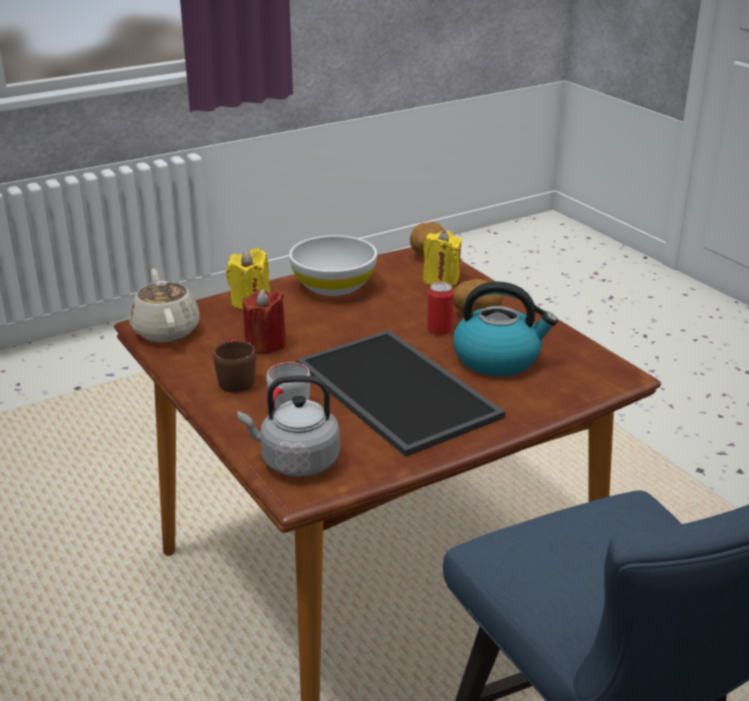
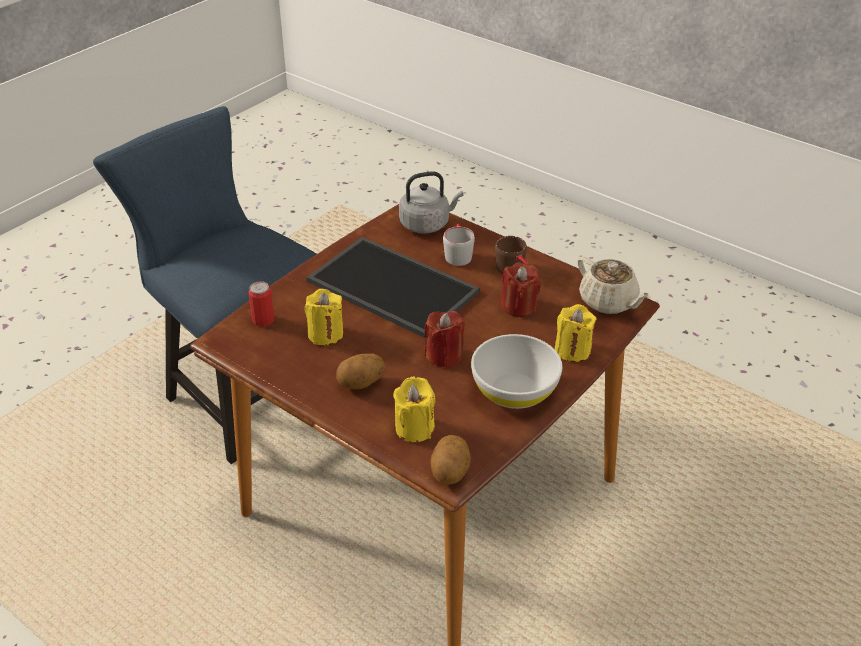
camera: 160 degrees right, 10 degrees up
(380, 319) = (444, 355): none -> red candle
(439, 329) = (387, 356): can -> can (263, 320)
(498, 358) = (325, 334): kettle -> yellow candle

